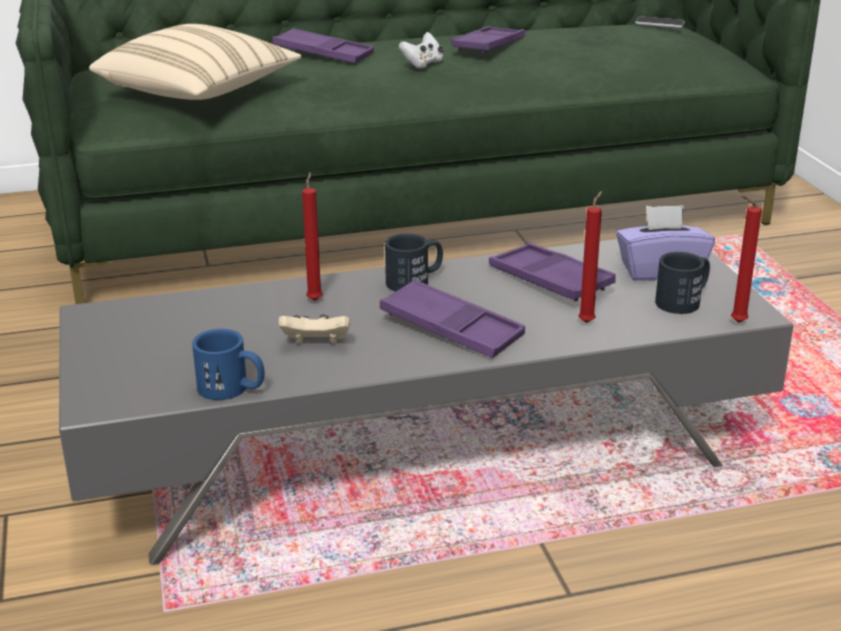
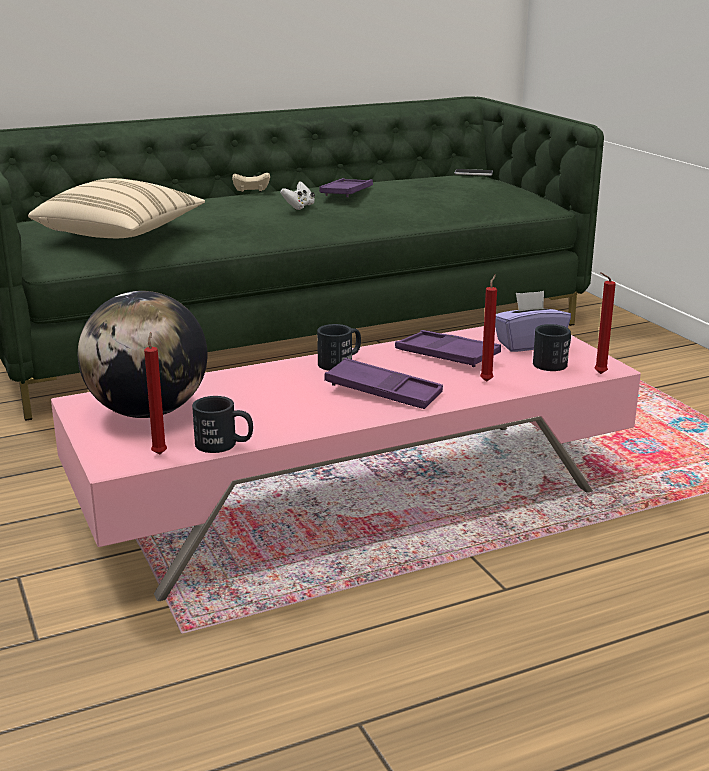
camera: 10 degrees left, 5 degrees down
(161, 335) = (148, 412): none -> globe
(232, 389) = (224, 444): blue mug -> black mug
(315, 299) = (265, 379): red candle -> red candle (160, 453)
(316, 344) = (279, 409): beige game controller -> beige game controller (251, 192)
(323, 54) = (214, 203): purple tray -> none
(419, 451) = (353, 501): grey coffee table -> pink coffee table

